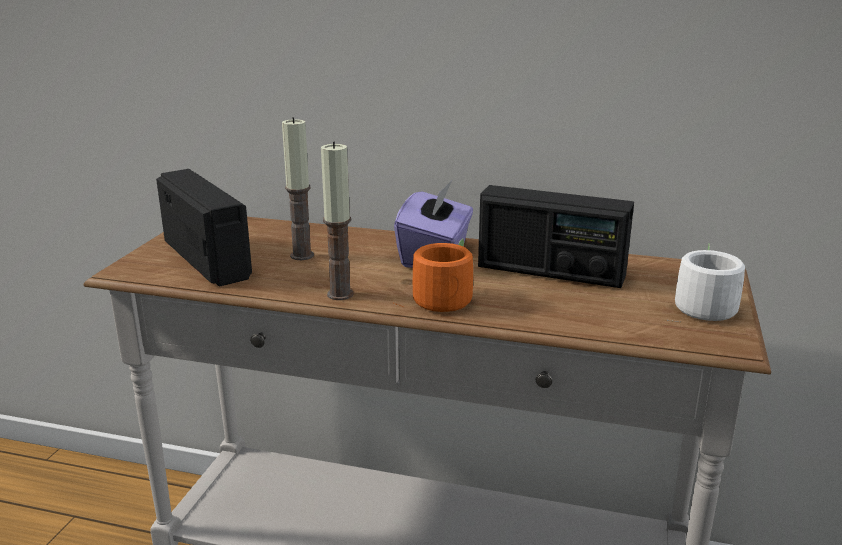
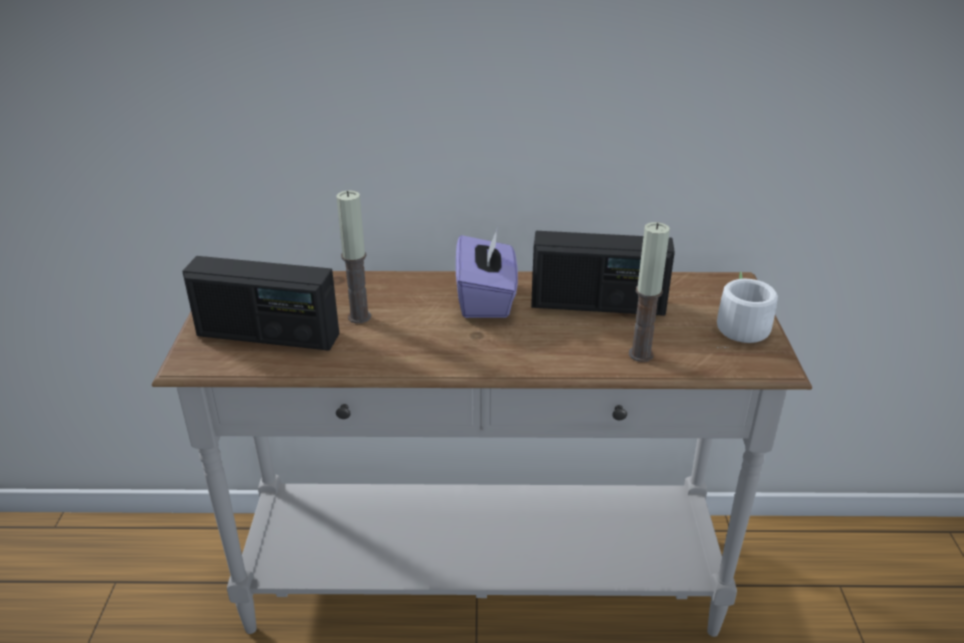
camera: 15 degrees left, 10 degrees up
(208, 259) = (268, 335): radio -> radio turned 150 degrees clockwise
(340, 294) = (422, 361): candle -> candle (640, 354)
(443, 298) = (519, 351): orange mug -> none

